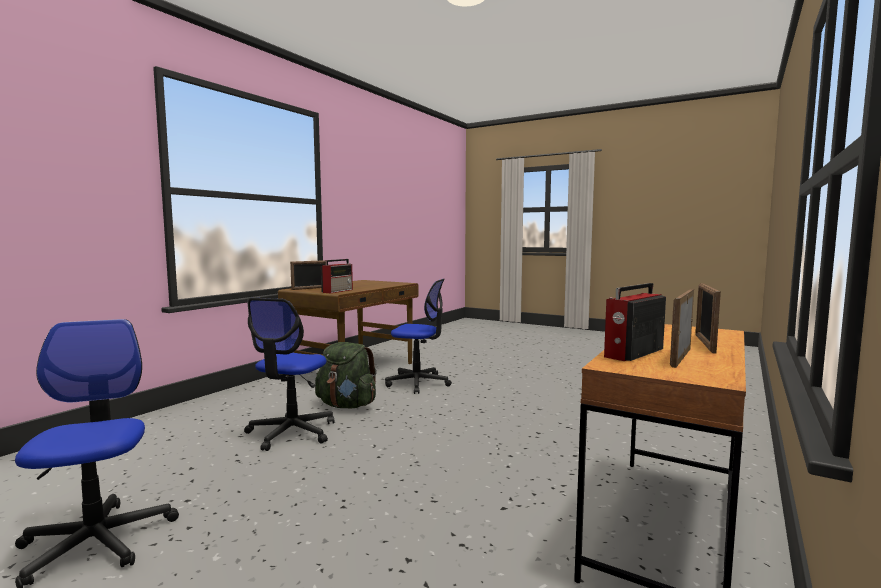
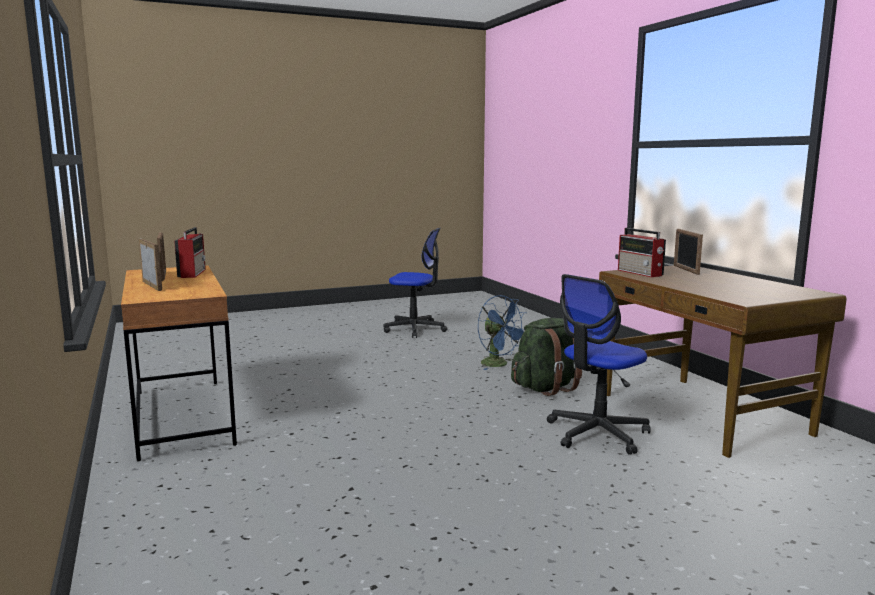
camera: 125 degrees right, 5 degrees up
(291, 433) = (499, 365): office chair -> blue fan

